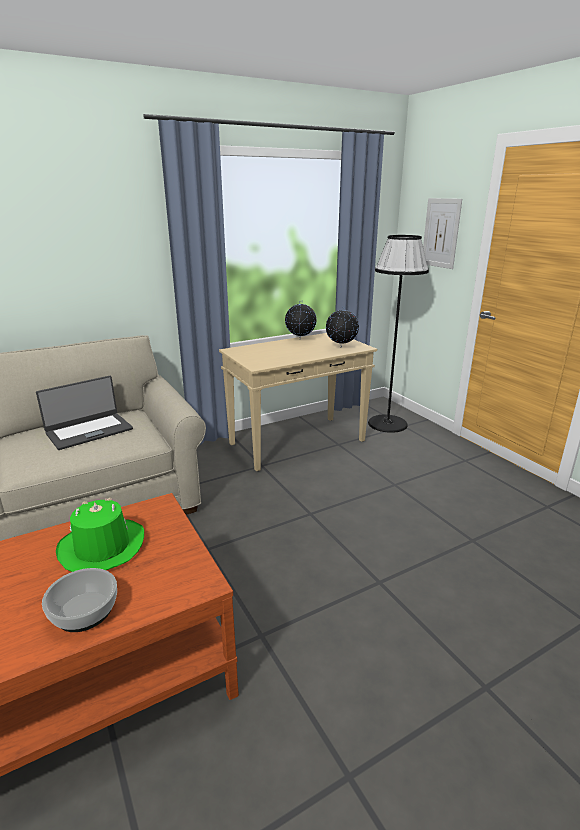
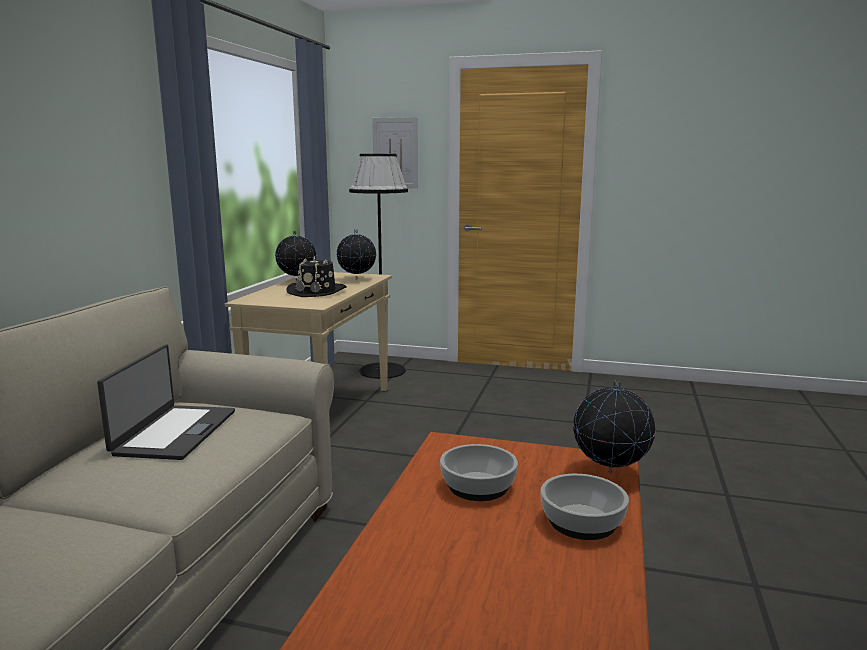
camera: 45 degrees left, 10 degrees down
(102, 547) = (478, 487): green hat -> bowl
(179, 591) = (610, 473): none -> globe
(287, 353) = (317, 291): none -> black hat

